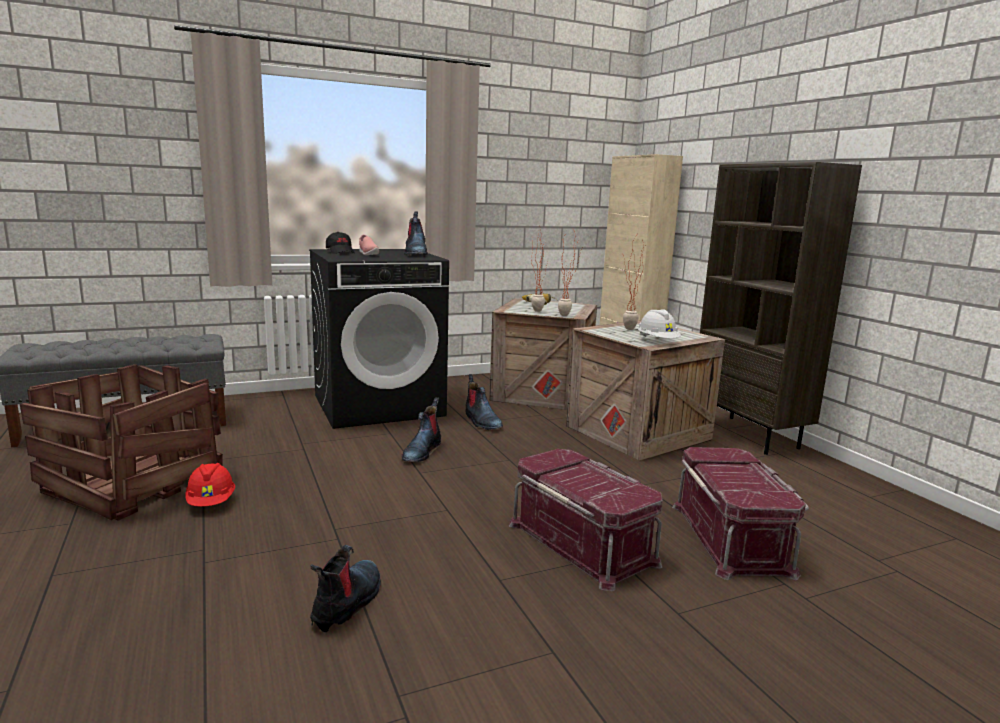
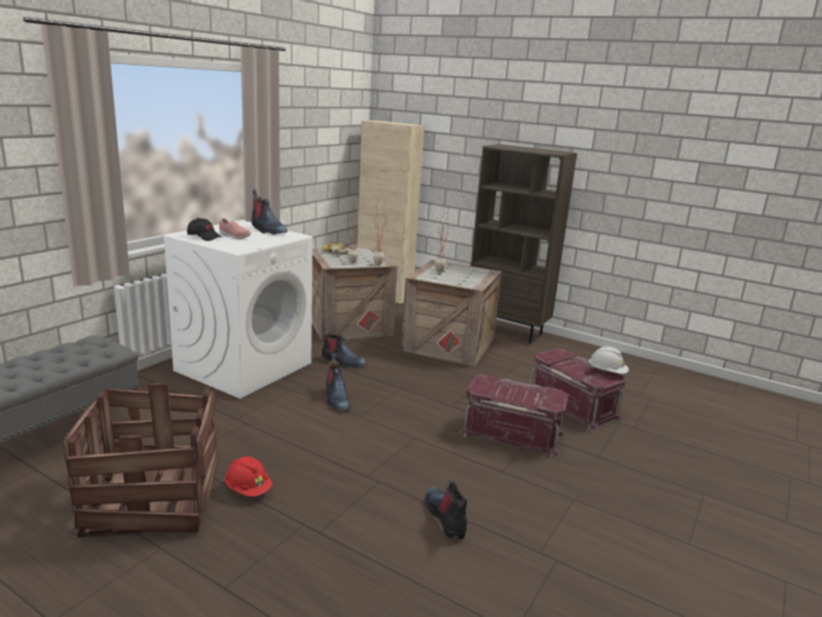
camera: 35 degrees left, 5 degrees up
(379, 405) = (244, 366): black washing machine -> white washing machine
(657, 341) = (473, 281): white hard hat -> white hard hat (607, 372)

